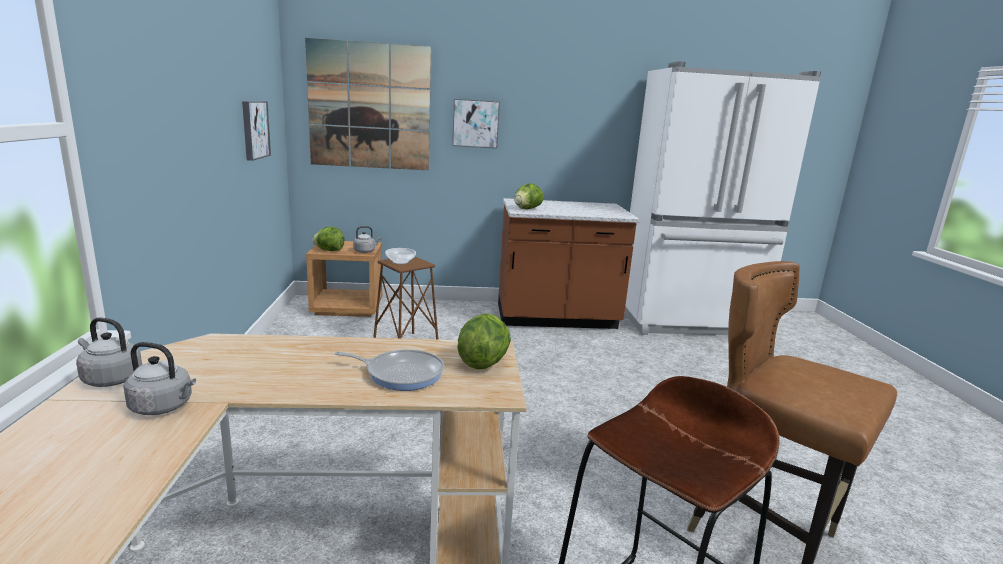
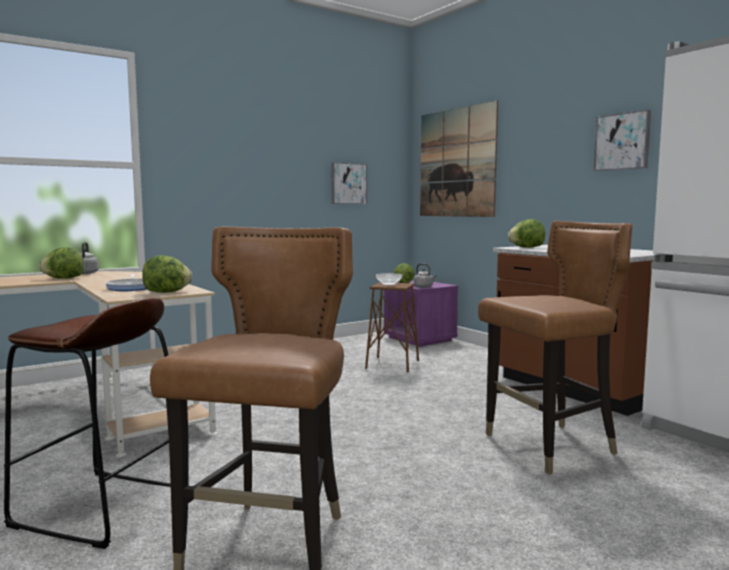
camera: 60 degrees right, 10 degrees down
(164, 407) = (63, 278): grey kettle -> lettuce
(348, 307) = (420, 339): brown nightstand -> purple nightstand
(475, 123) = (532, 167): picture -> picture (622, 141)
(650, 370) = (550, 446): none -> brown chair

